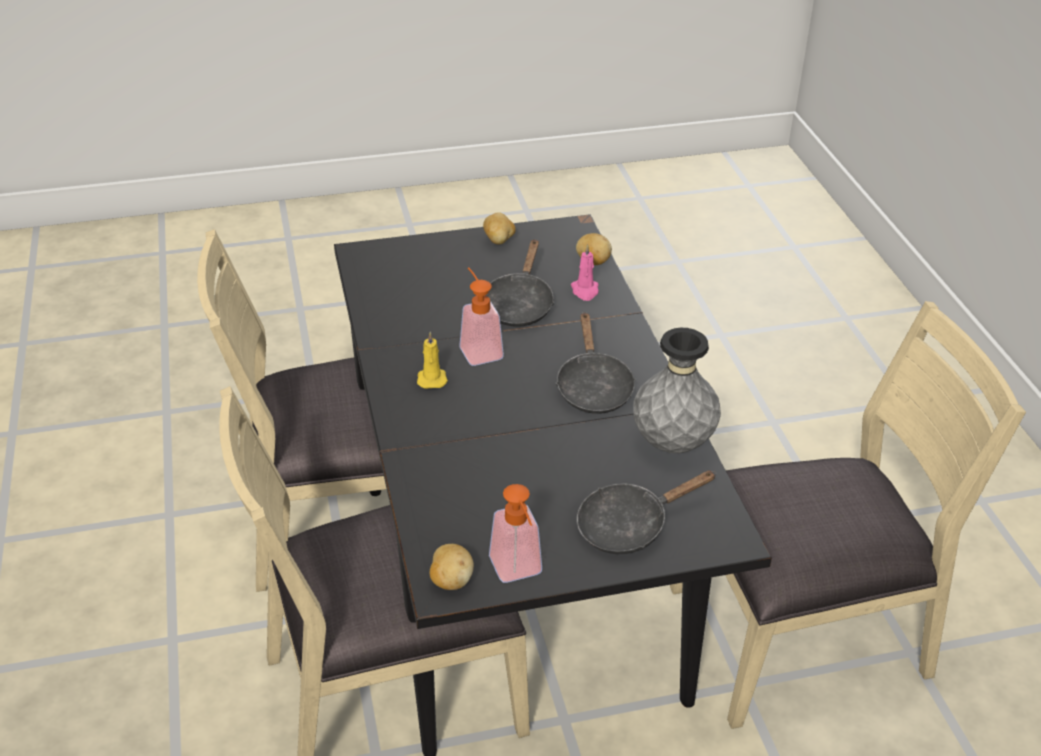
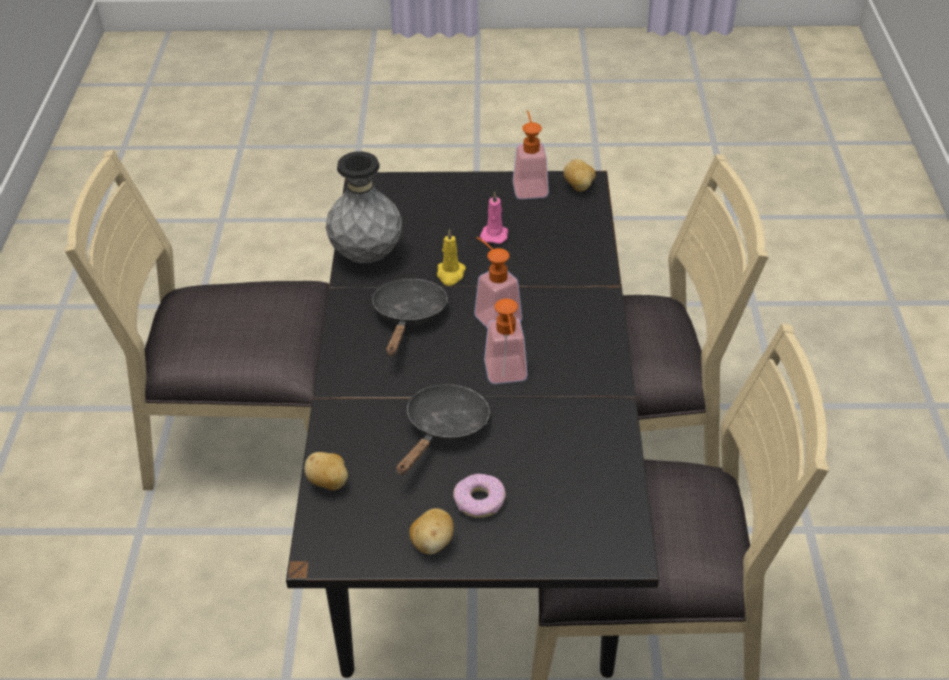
camera: 165 degrees left, 5 degrees up
(431, 378) = (562, 349): yellow candle -> yellow candle (450, 274)
(473, 265) = (479, 501): none -> donut
(509, 401) = (493, 314): none -> soap dispenser
(585, 291) = (360, 437): pink candle -> pink candle (494, 234)
(629, 525) = (435, 202): black frying pan -> none

